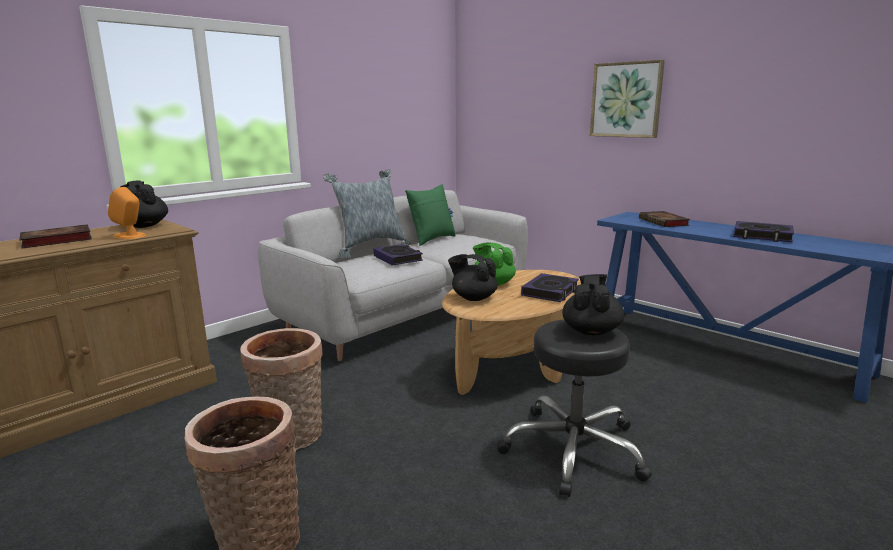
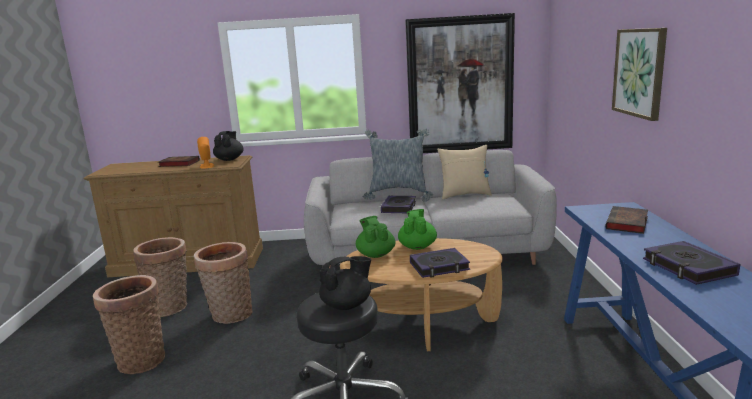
camera: 45 degrees right, 0 degrees up
(170, 467) = (170, 307): none -> basket
(389, 123) = (460, 85): none -> picture
(432, 240) = (464, 195): green pillow -> beige pillow
(473, 298) = (375, 254): black teapot -> green teapot

